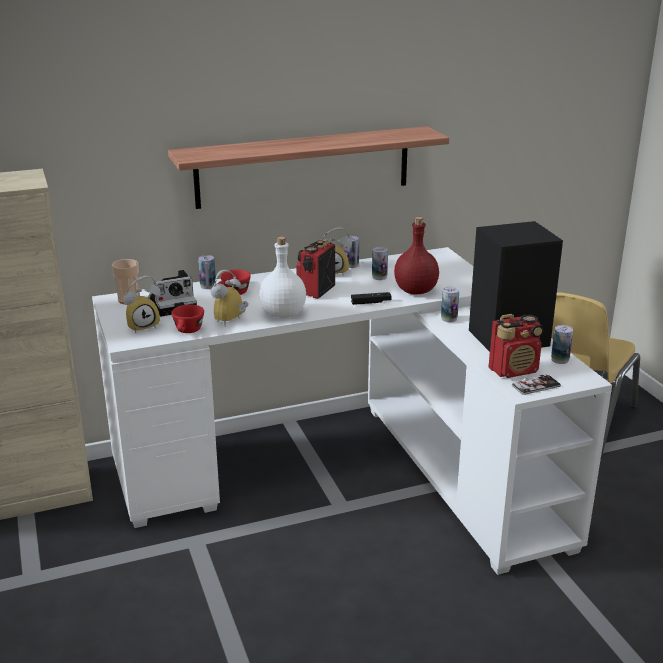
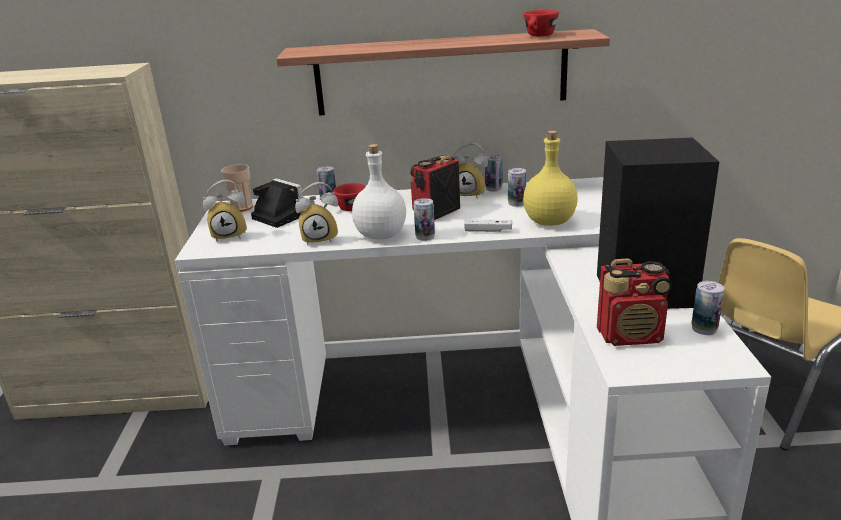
camera: 20 degrees right, 0 degrees up
(175, 303) = (281, 215): camera -> camera turned 135 degrees counterclockwise
(188, 332) = (268, 245): red cup -> red cup (539, 36)
(232, 321) = (321, 238): alarm clock -> alarm clock turned 150 degrees counterclockwise
(371, 302) = (488, 230): black game controller -> white game controller
(415, 290) = (549, 221): red bottle -> yellow bottle
(449, 319) = (579, 258): can -> can (425, 236)
(536, 386) = (652, 363): phone -> none

